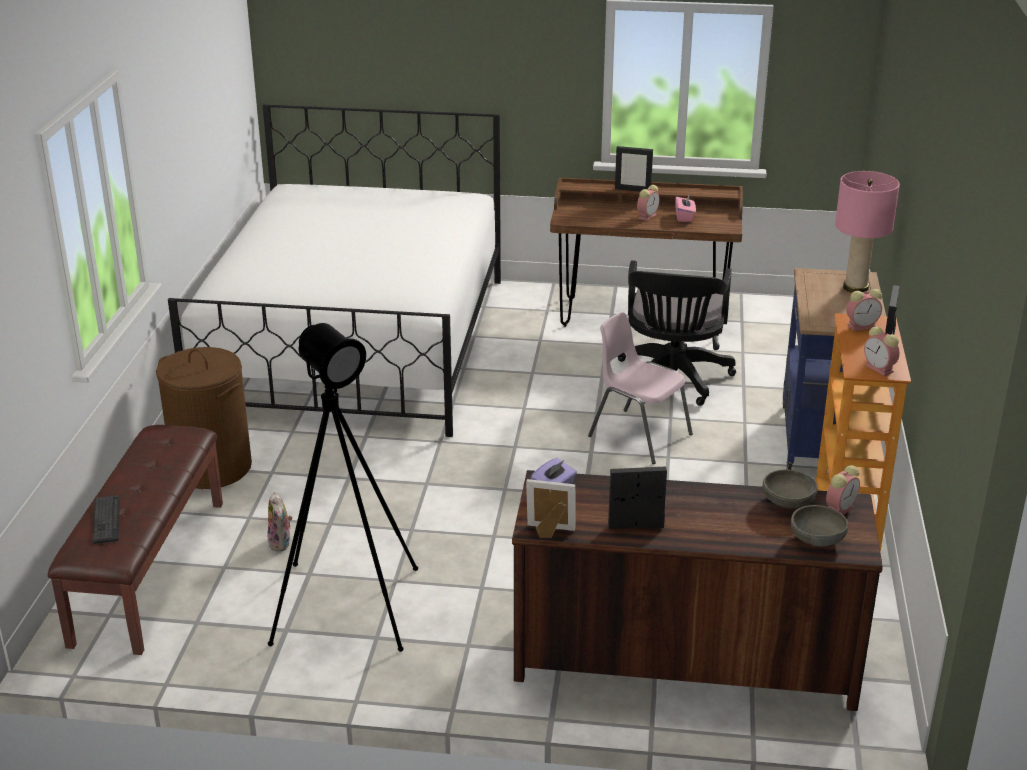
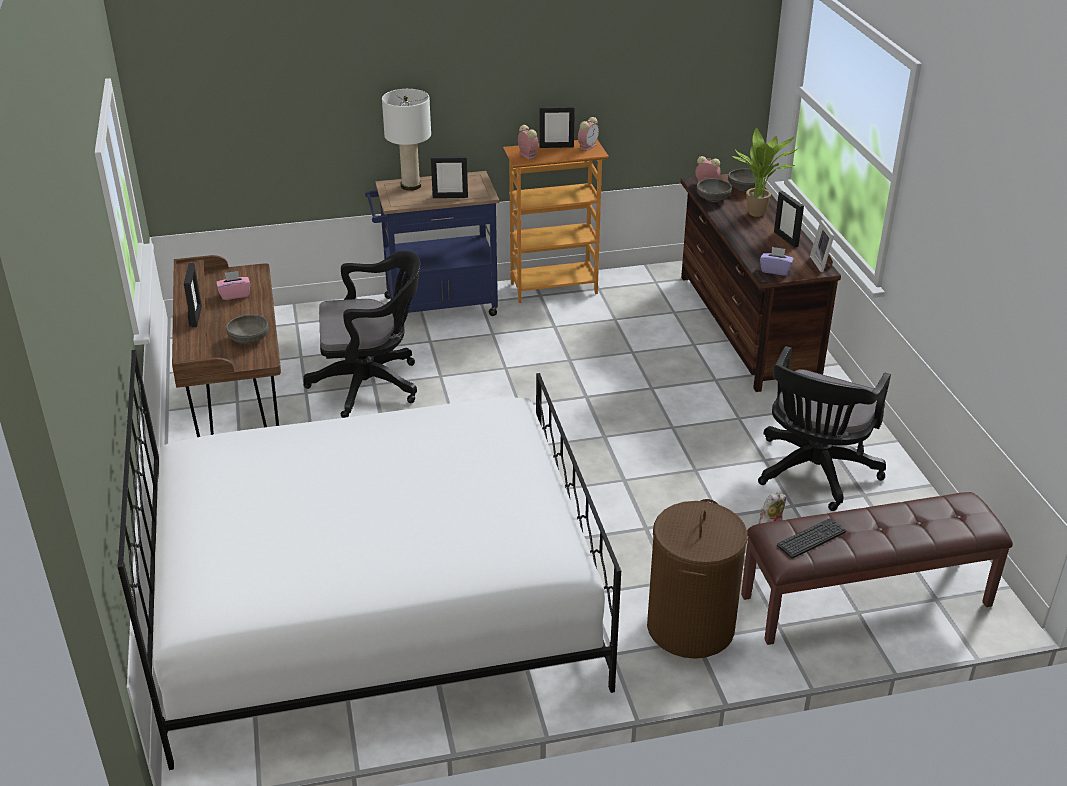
camera: 110 degrees left, 5 degrees up
(106, 520) = (935, 525): keyboard -> keyboard (811, 539)
(346, 607) = (814, 474): black floor lamp -> black office chair
(601, 217) = (249, 339): none -> grey bowl
(638, 435) = (479, 386): pink chair -> none
(647, 216) = (238, 314): alarm clock -> none
(721, 526) = (759, 214): none -> potted plant
(818, 304) = (450, 196): none -> picture frame
(855, 287) = (410, 186): pink table lamp -> white table lamp

